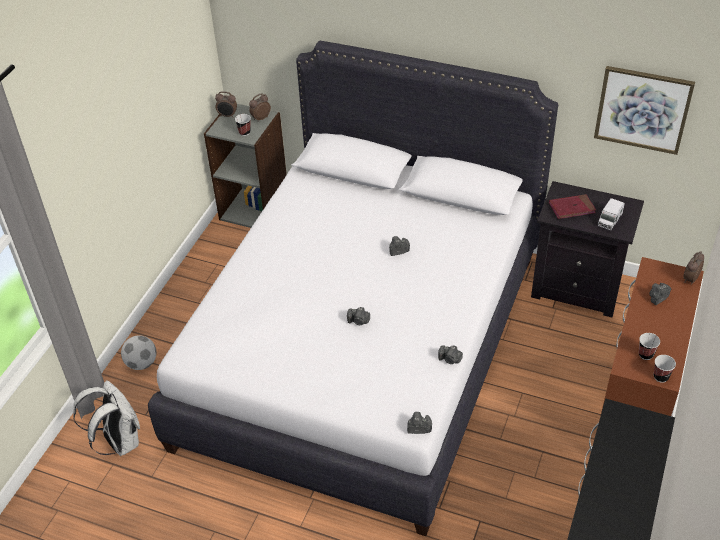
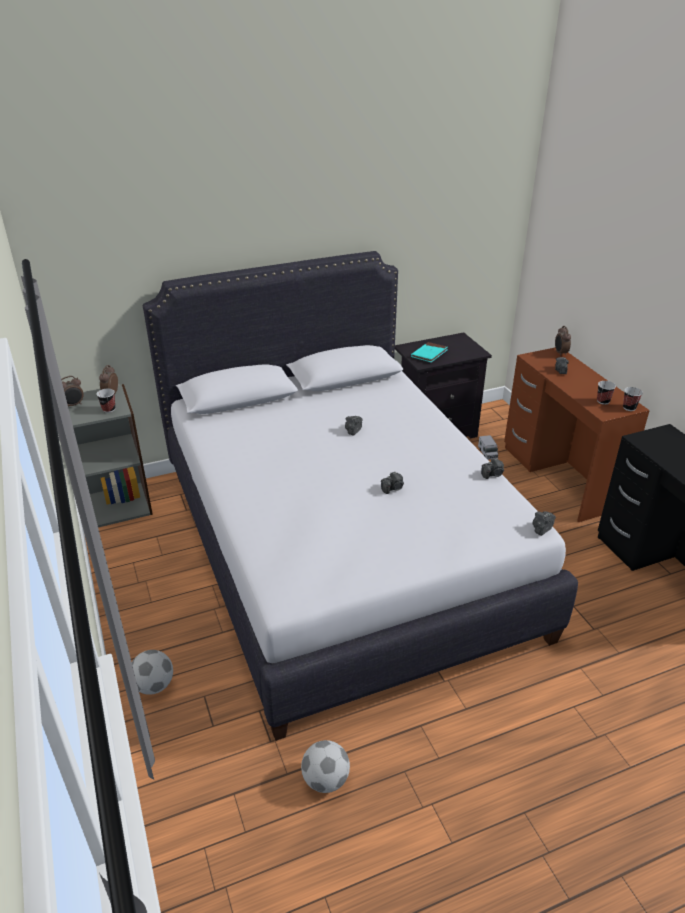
camera: 45 degrees left, 10 degrees down
(119, 442) = (215, 769): white backpack -> none
(167, 498) = (325, 779): none -> football
(572, 208) = (429, 354): red book -> turquoise book
(609, 220) = (461, 350): toy truck -> toy truck (487, 453)
(642, 109) = (455, 248): picture -> none

